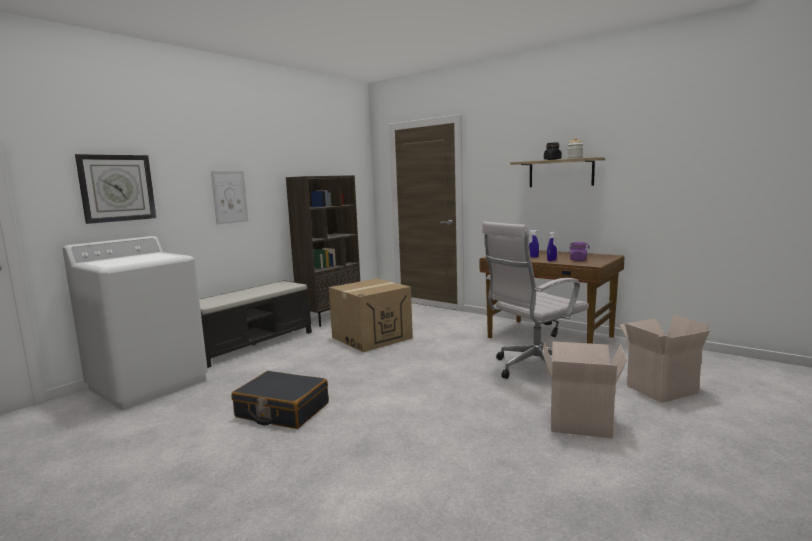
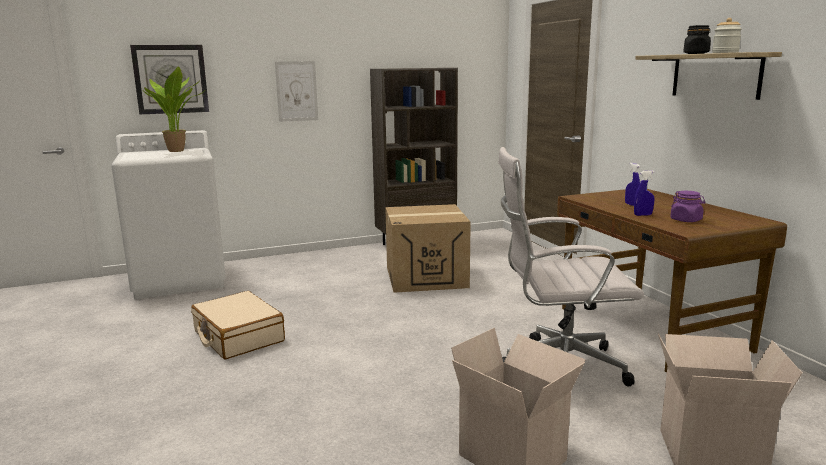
camera: 30 degrees right, 5 degrees up
(143, 256) = (179, 151): none -> potted plant
(253, 344) = (306, 259): black bench -> none
(282, 411) = (238, 336): black suitcase -> beige suitcase

